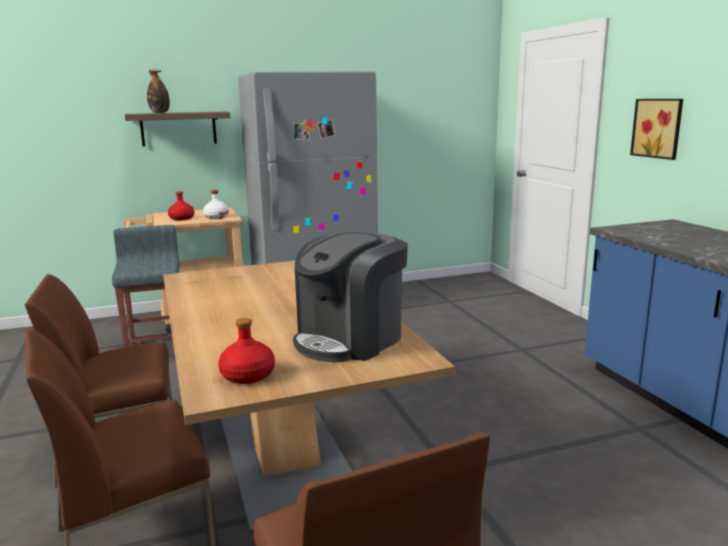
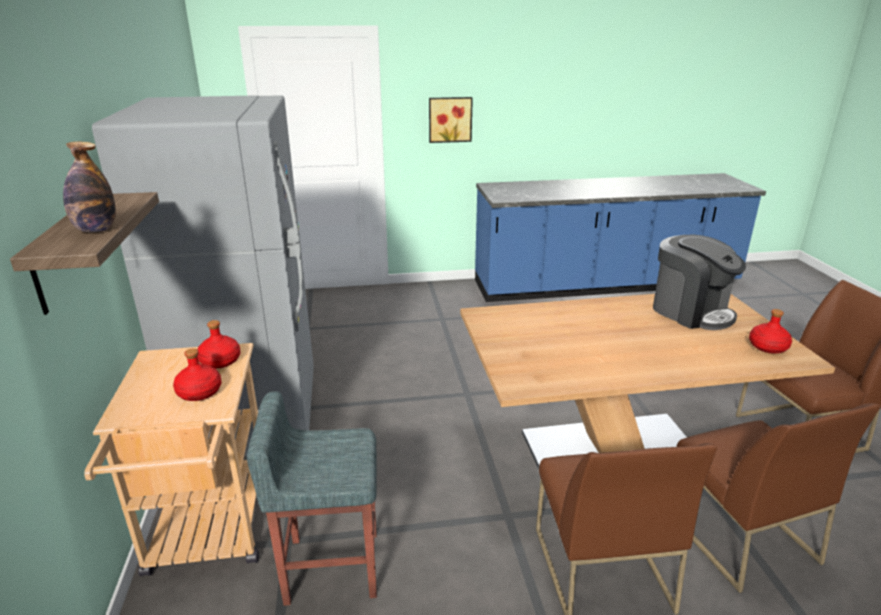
camera: 80 degrees left, 10 degrees up
(216, 217) = (220, 361): white bottle -> red bottle

